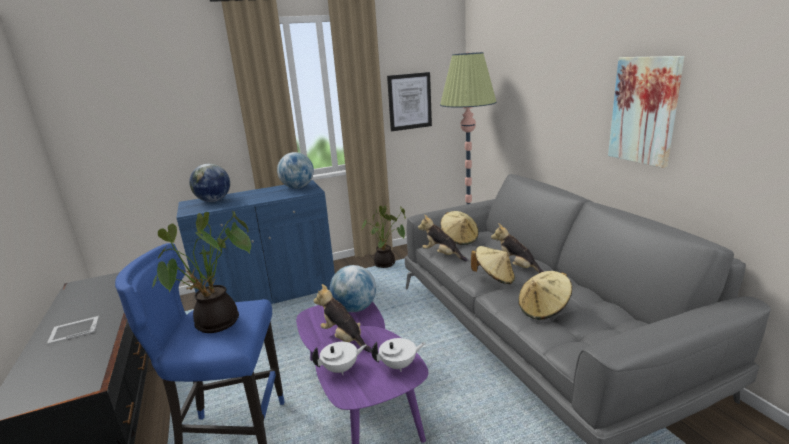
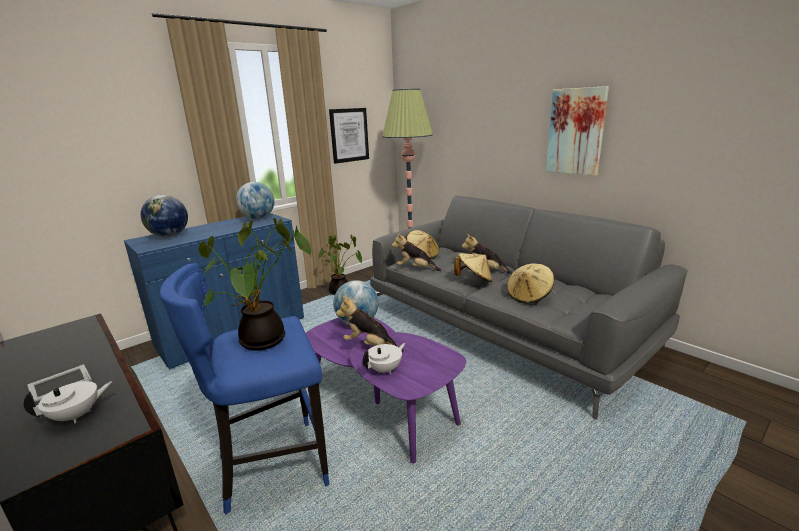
camera: 20 degrees left, 0 degrees up
(399, 365) = (436, 357): white teapot -> white teapot (77, 415)

